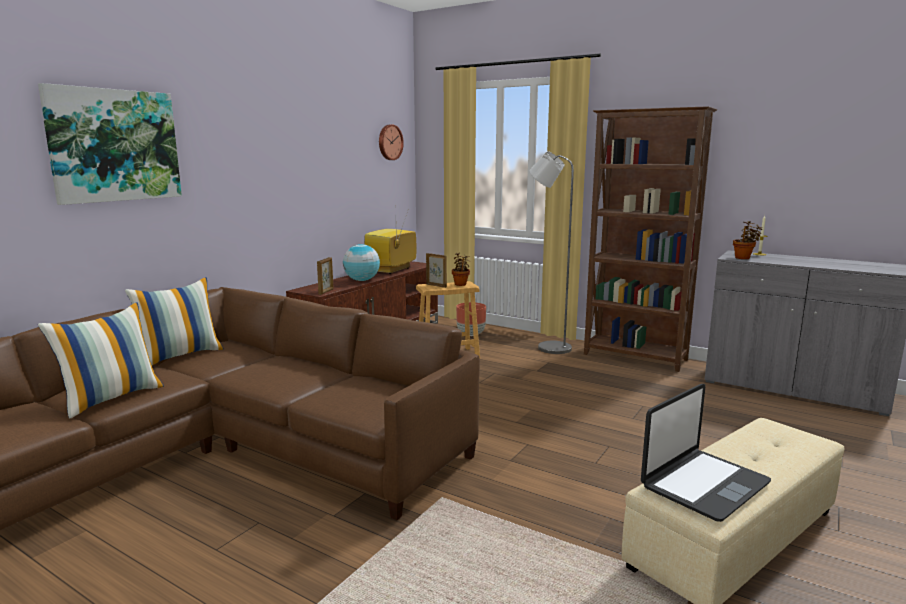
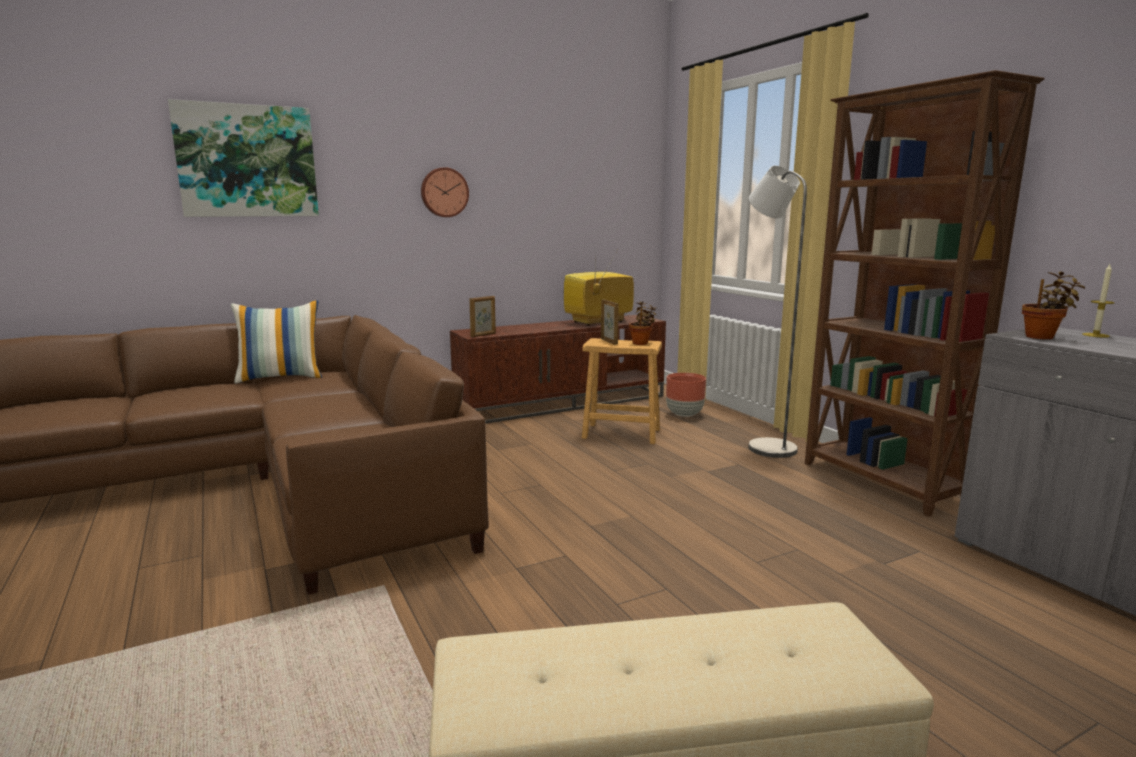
camera: 30 degrees right, 0 degrees up
(111, 398) = (166, 403): pillow -> none
(362, 280) = (544, 328): globe -> none
(389, 142) = (621, 166): wall clock -> wall clock (444, 192)
(703, 484) = (542, 665): laptop -> none

